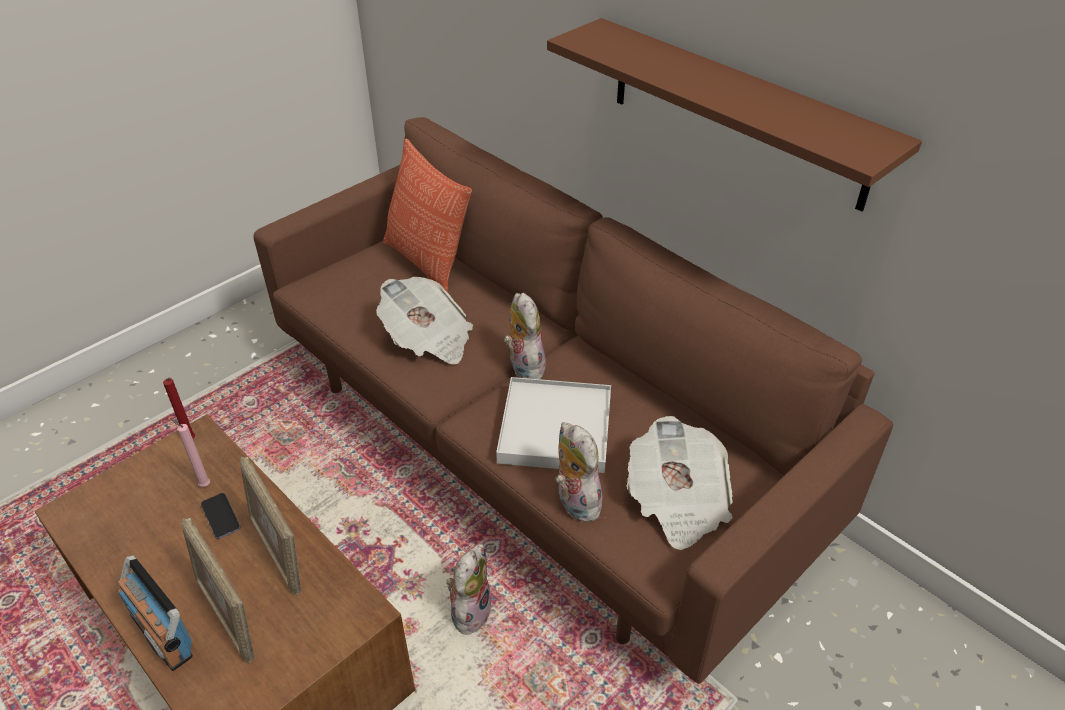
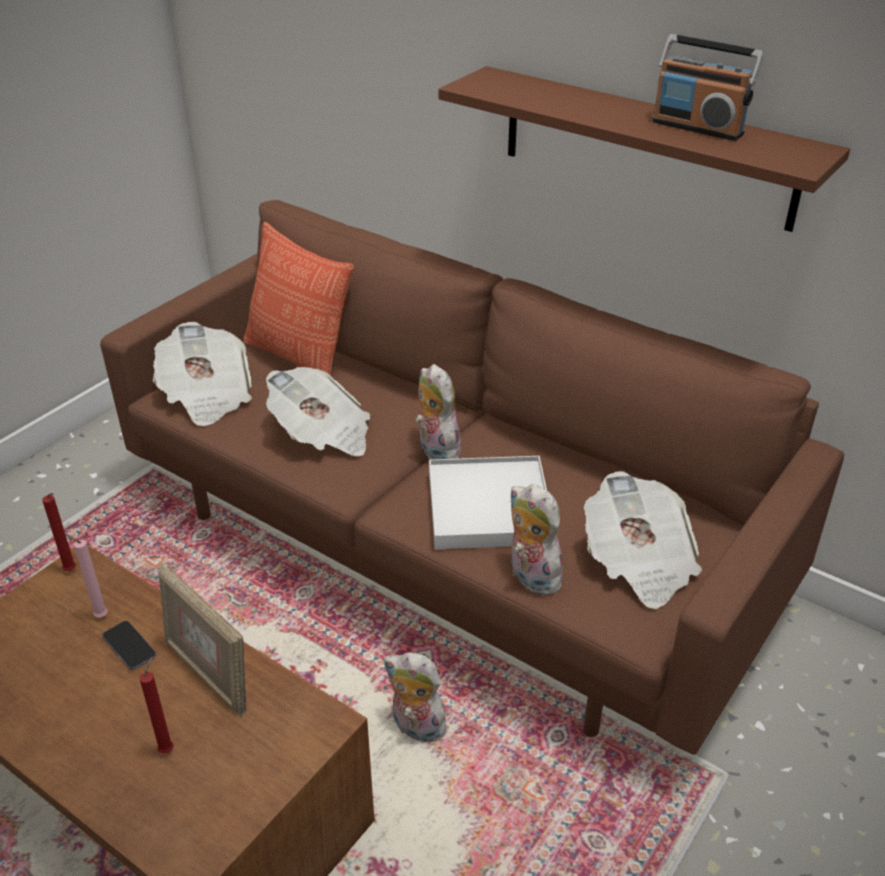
camera: 10 degrees left, 5 degrees down
(163, 634) = (94, 780): radio -> radio (698, 127)
(229, 616) = (168, 749): picture frame -> red candle
(339, 290) = (206, 396): none -> newspaper
(470, 611) = (415, 728): plush toy -> plush toy turned 75 degrees counterclockwise

